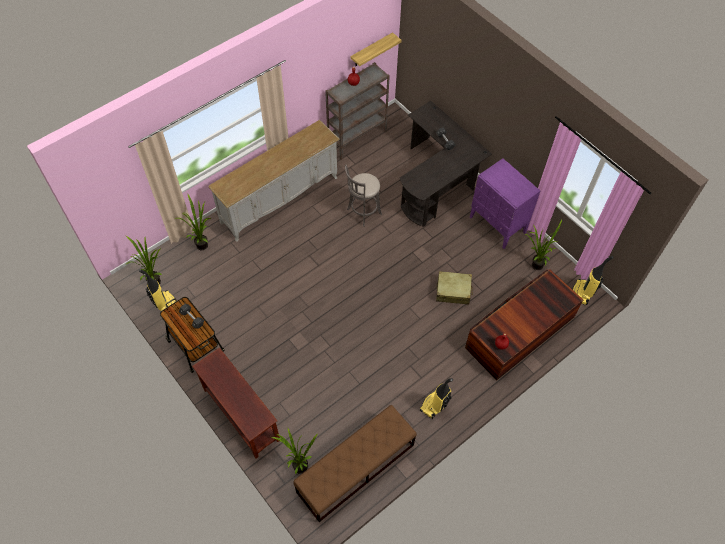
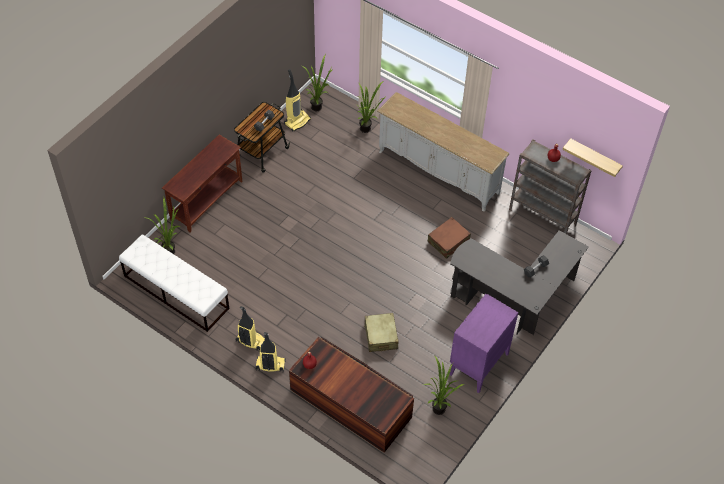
camera: 75 degrees right, 5 degrees down
(355, 468) = (176, 292): brown bench -> white bench
(362, 213) = (448, 241): grey stool -> brown suitcase
(582, 293) = (417, 458): vacuum cleaner -> vacuum cleaner (270, 365)

